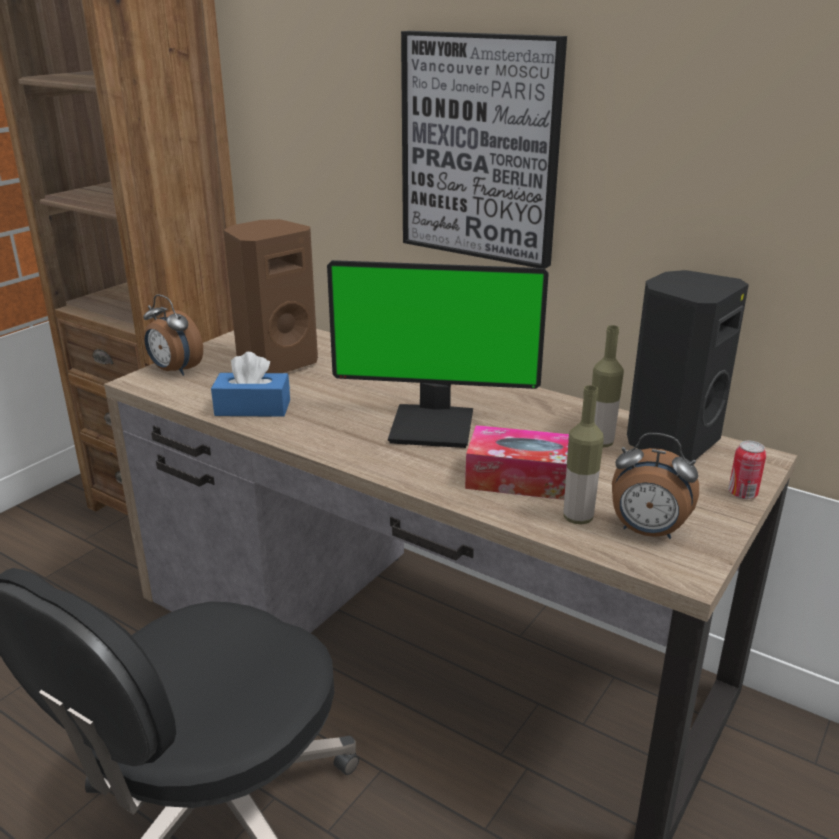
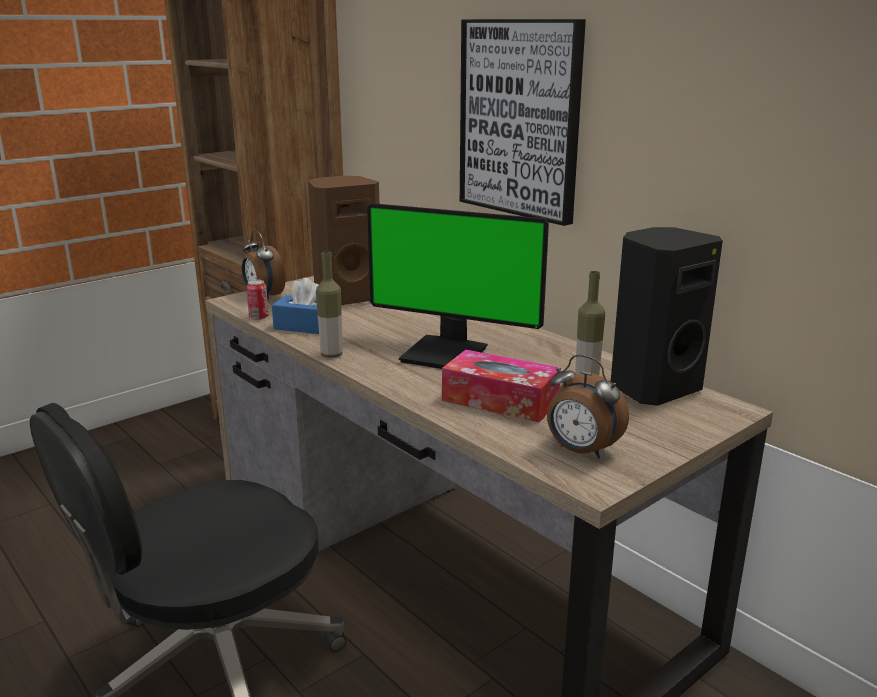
camera: 15 degrees right, 5 degrees down
(578, 518) = (525, 433): bottle -> bottle (331, 355)
(742, 494) = (694, 434): can -> can (259, 317)

